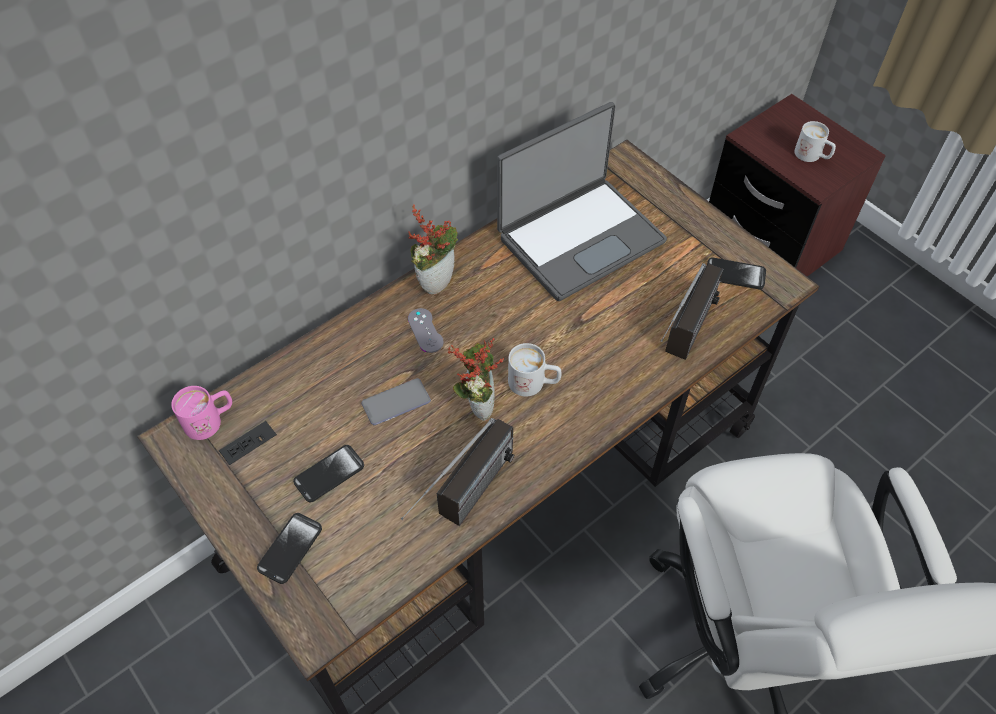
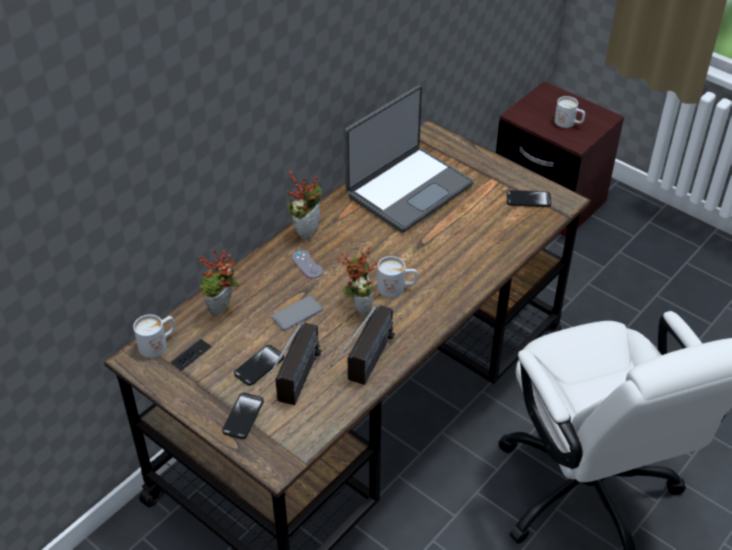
camera: 10 degrees left, 10 degrees down
(210, 420) = (158, 344): pink mug -> white mug
(302, 383) = (222, 310): none -> potted plant
(684, 342) = (501, 248): radio -> radio (294, 391)

